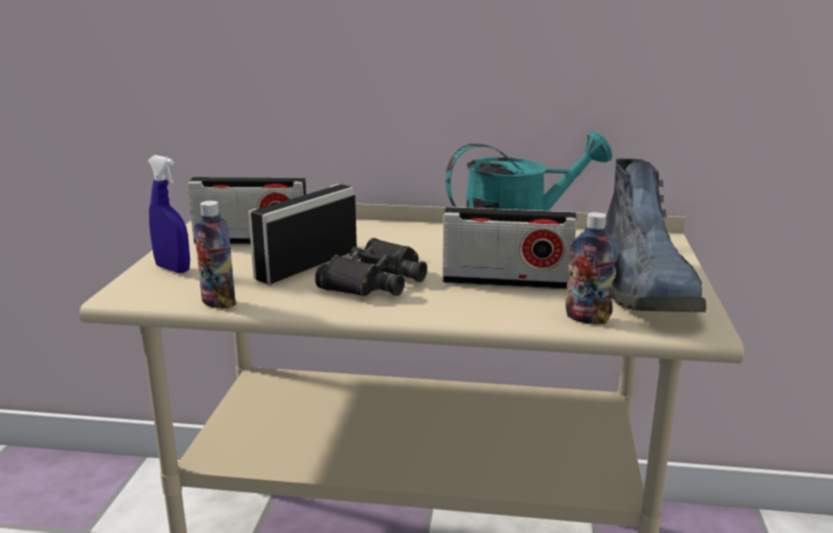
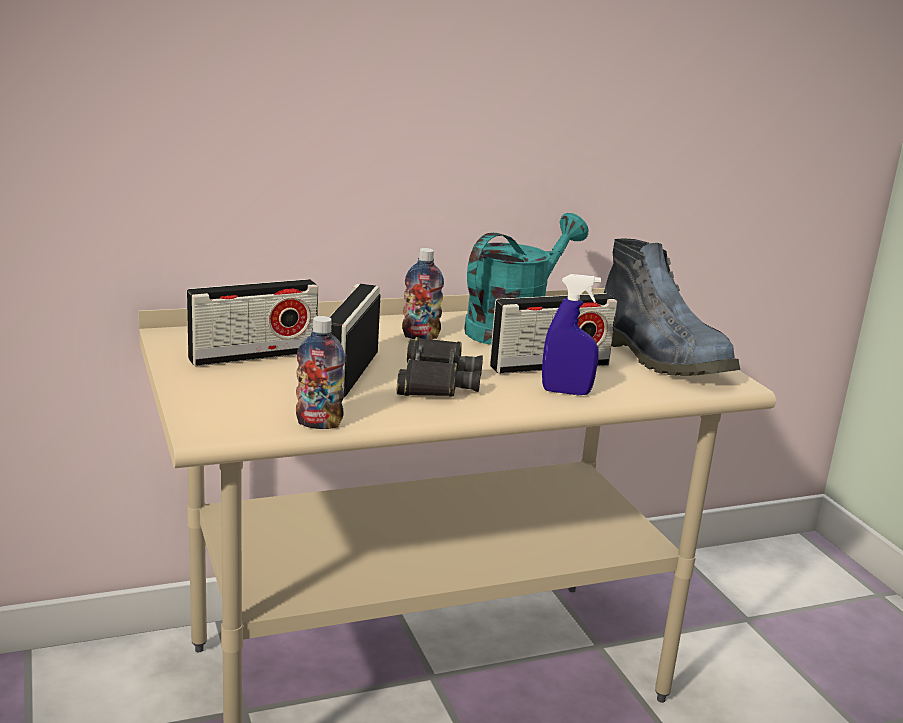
camera: 30 degrees left, 0 degrees up
(173, 269) = (215, 396): blue spray bottle -> blue spray bottle (566, 392)
(587, 318) = (649, 388): bottle -> bottle (420, 336)

